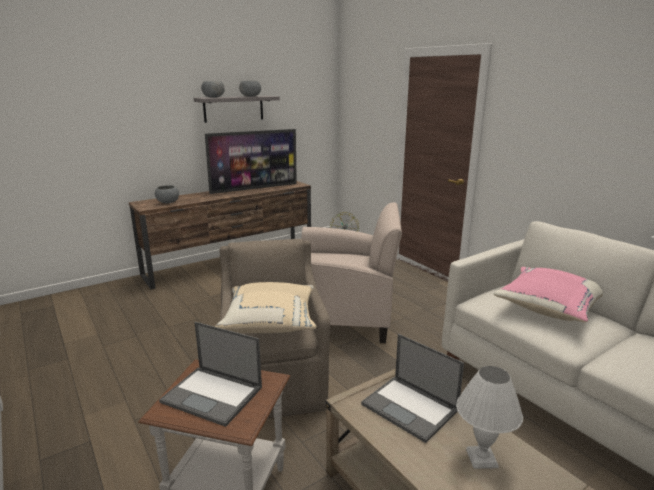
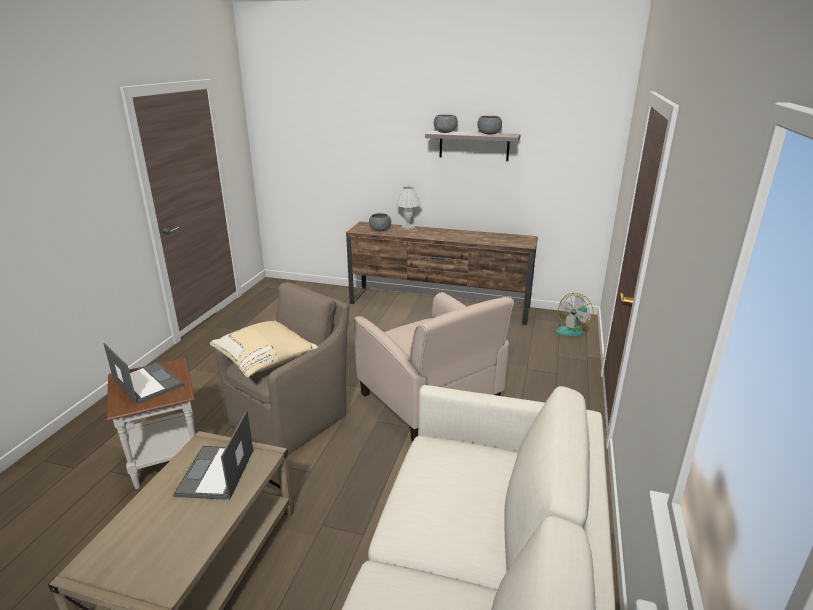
camera: 50 degrees right, 5 degrees up
(213, 395) = (147, 383): laptop -> laptop turned 150 degrees clockwise
(254, 188) = (474, 236): television -> none
(481, 459) = (171, 532): white table lamp -> white table lamp (407, 227)
(547, 308) = (461, 493): pink pillow -> none

